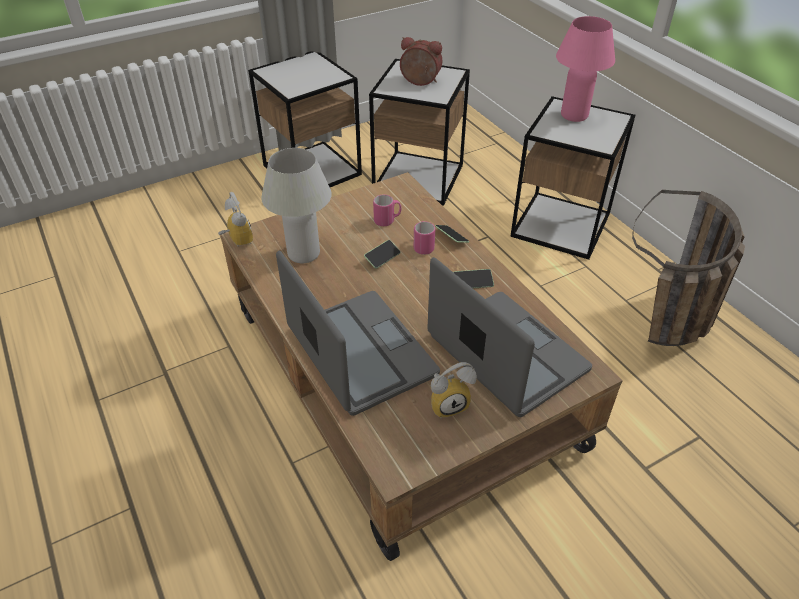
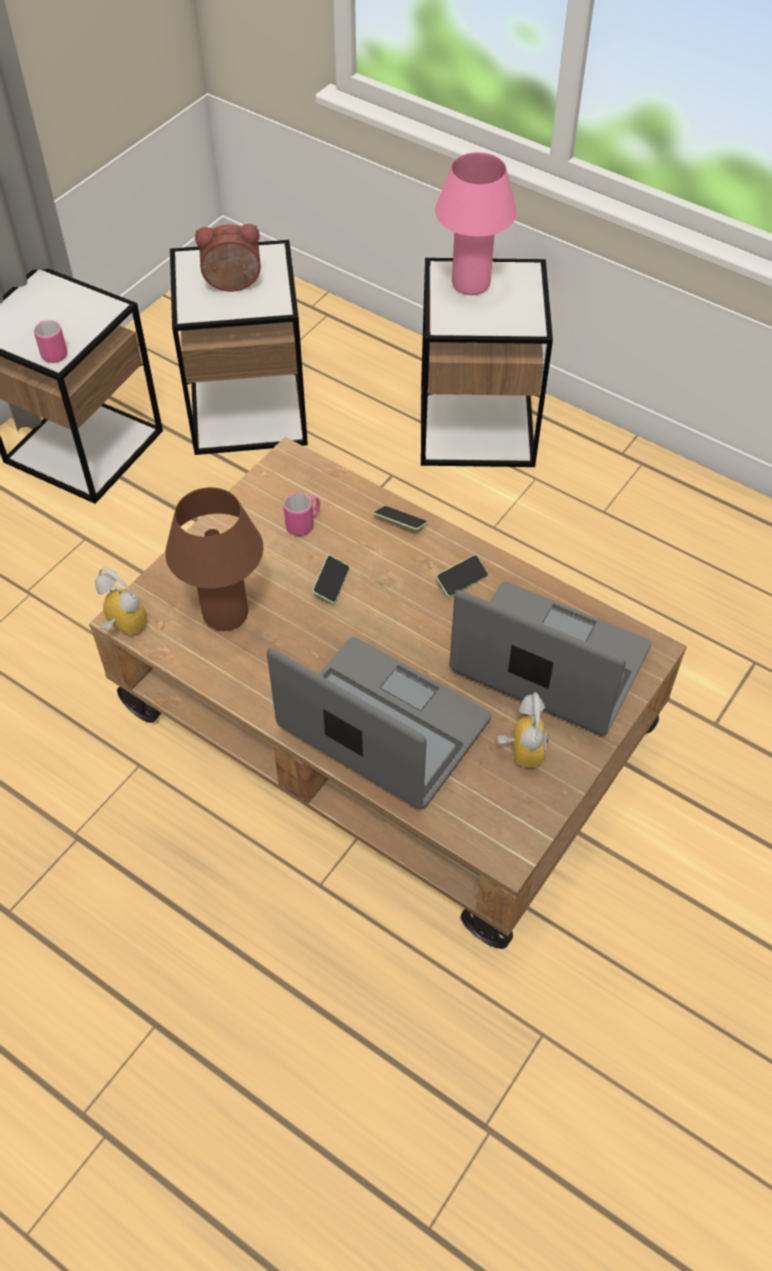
camera: 25 degrees left, 10 degrees up
(304, 254) = (225, 614): white table lamp -> brown table lamp
(423, 246) = (372, 547): pink mug -> pink mug (52, 352)
(449, 403) = (519, 749): alarm clock -> alarm clock turned 45 degrees counterclockwise
(668, 332) = (670, 539): basket -> none

